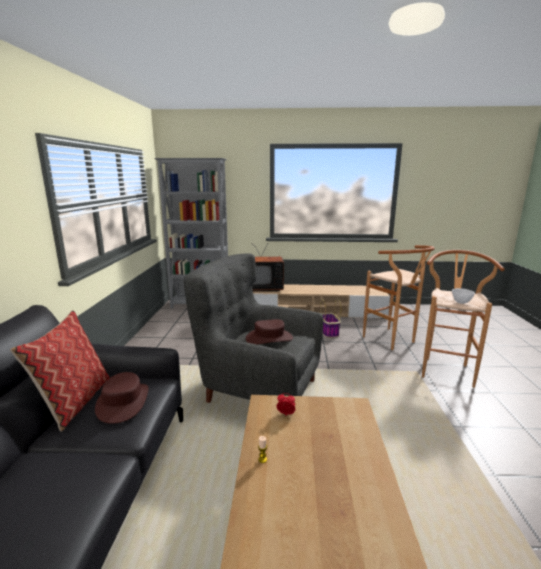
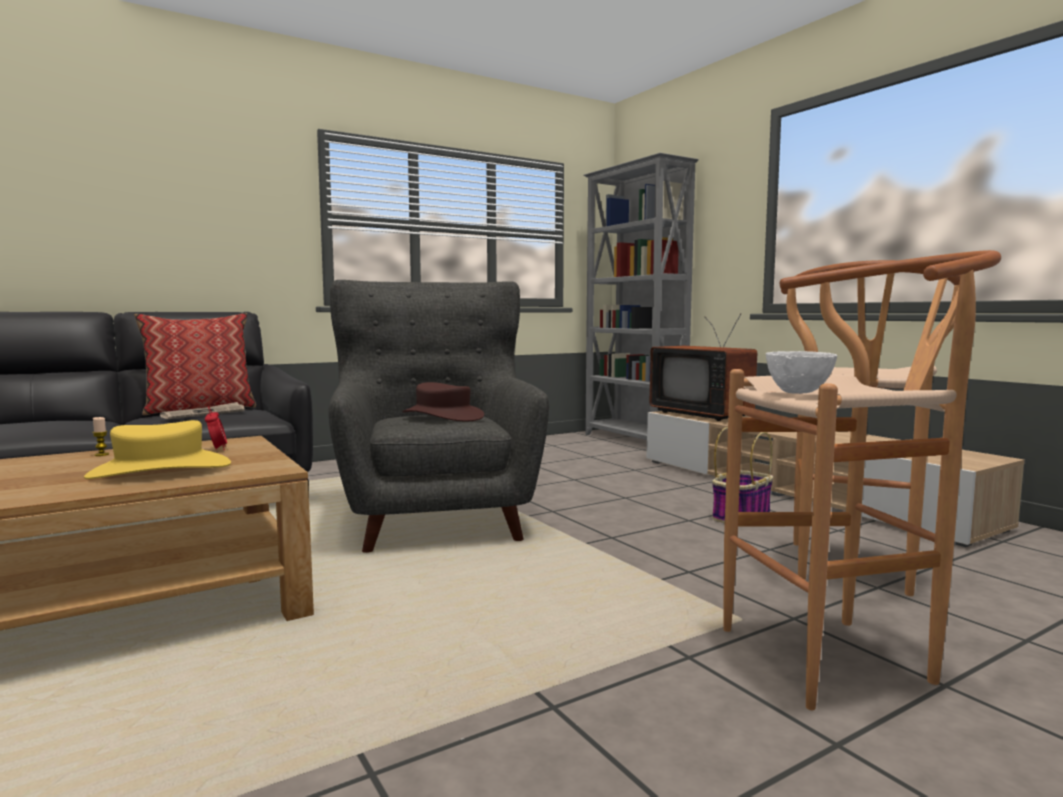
camera: 55 degrees right, 10 degrees down
(123, 402) = (204, 413): brown hat -> newspaper
(334, 440) = (160, 470): none -> yellow hat

